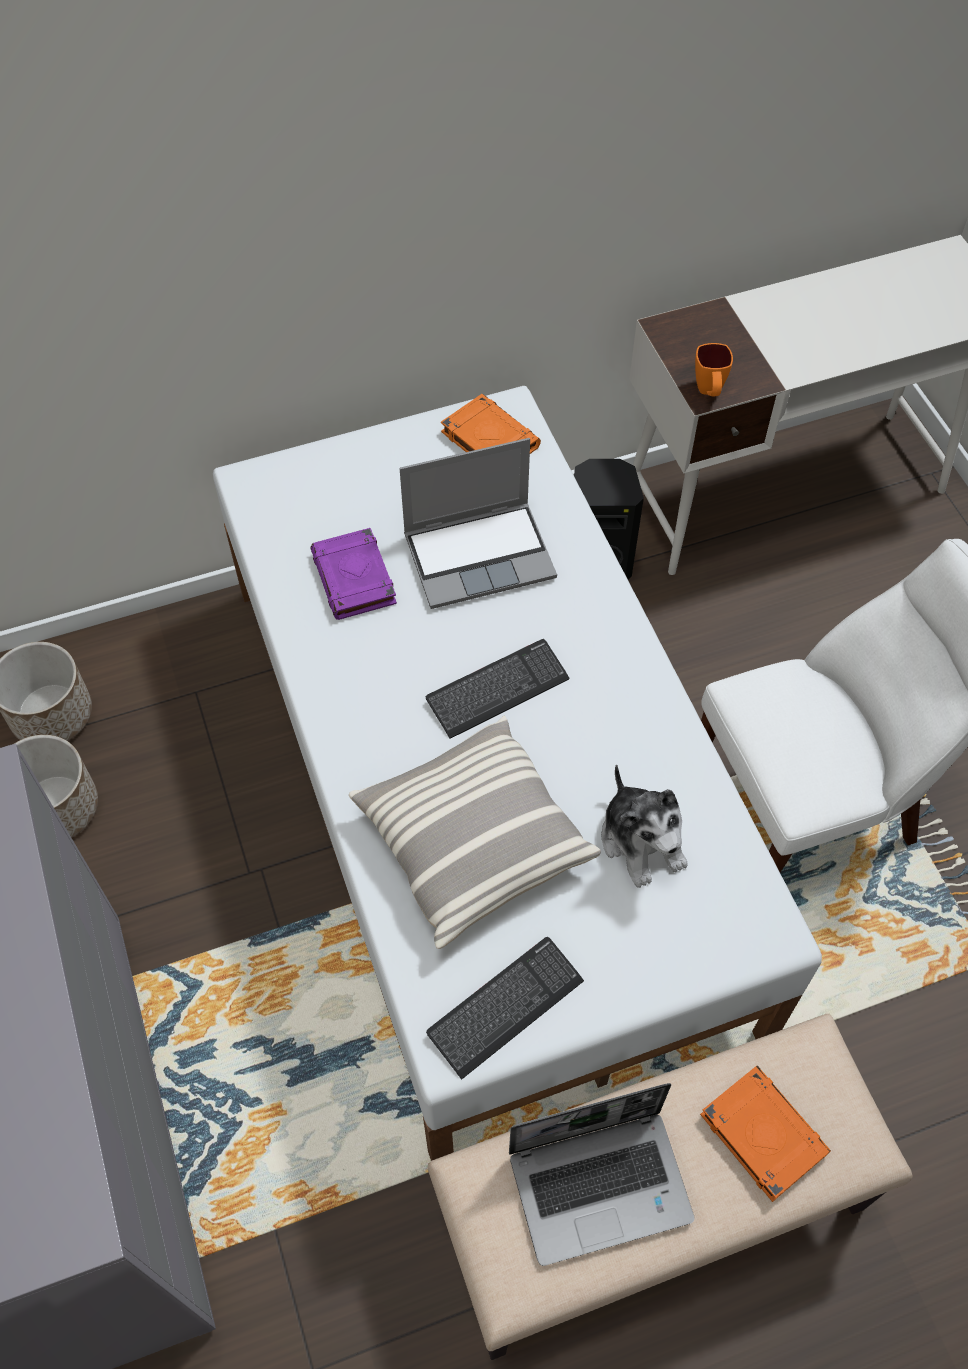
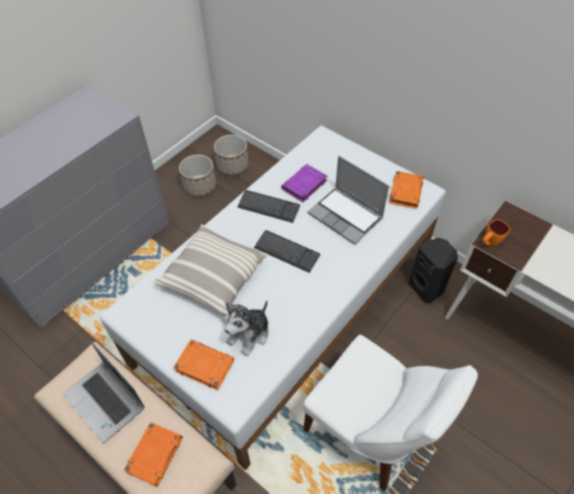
camera: 60 degrees right, 5 degrees down
(505, 1007) = (148, 321): keyboard -> keyboard (268, 207)
(665, 948) = (204, 366): none -> orange book

